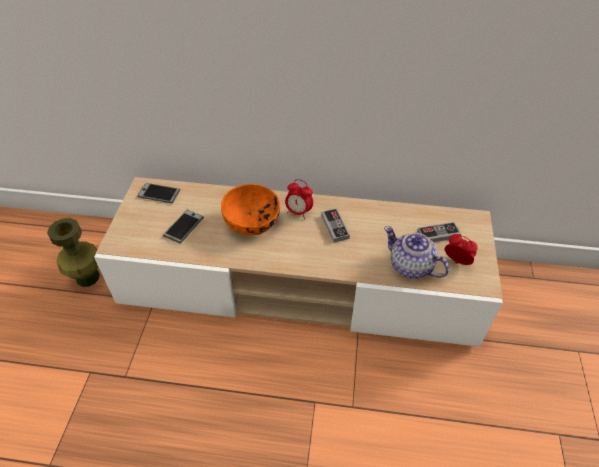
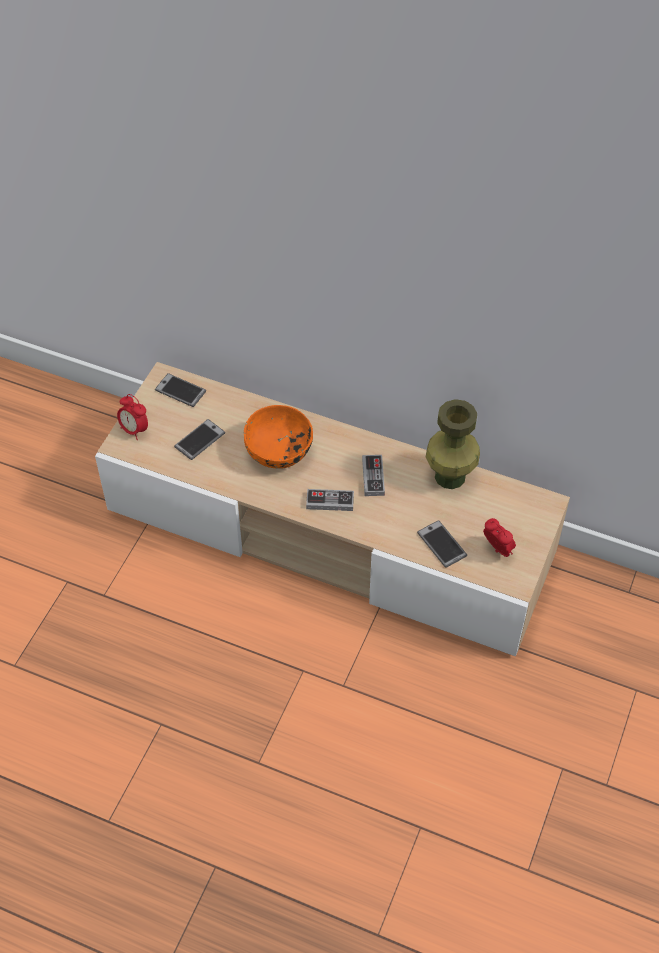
camera: 15 degrees right, 5 degrees up
(87, 277) = (79, 470): green vase -> green vase (449, 477)
(298, 212) = (337, 449): alarm clock -> alarm clock (134, 430)
(411, 267) = (442, 544): teapot -> phone
(438, 234) = (491, 513): game controller -> game controller (330, 501)

